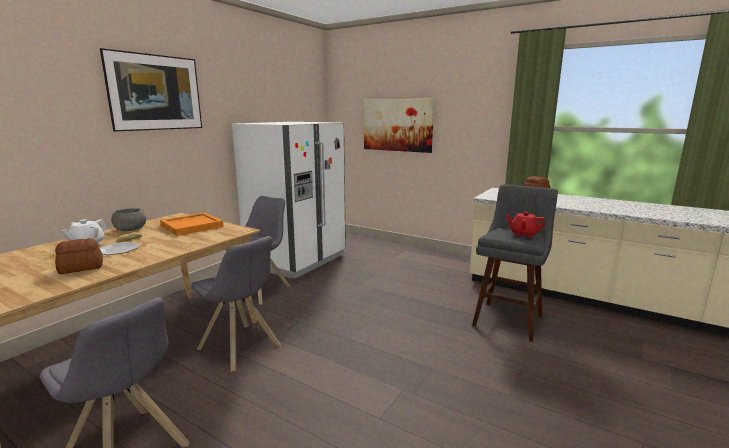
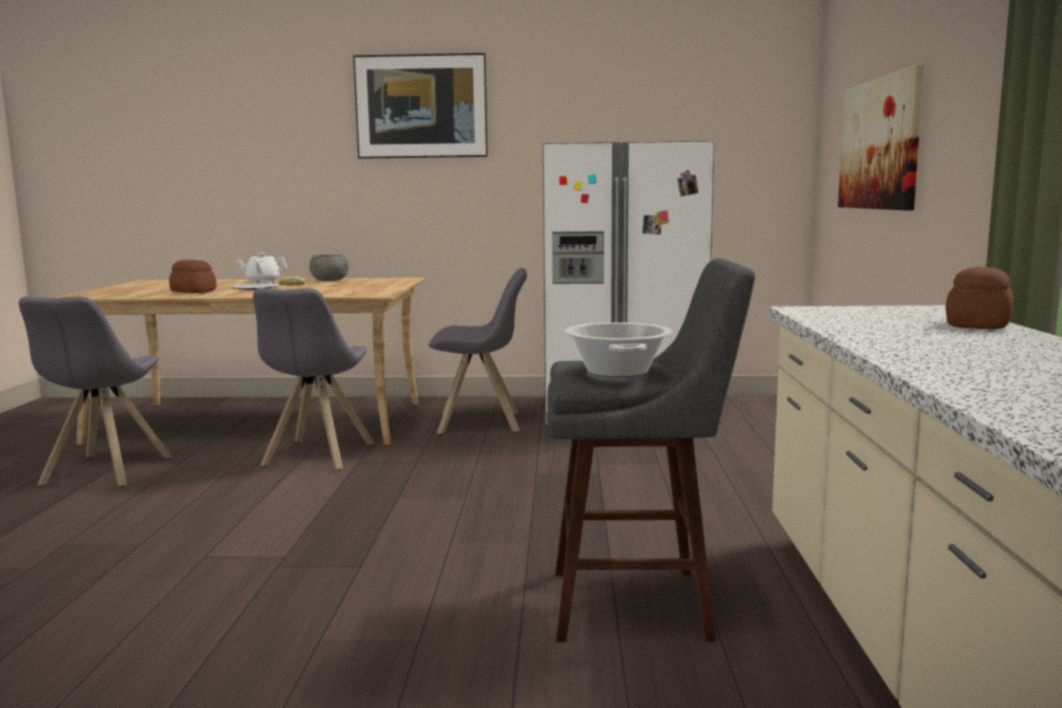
camera: 60 degrees right, 5 degrees down
(192, 226) = (369, 285): orange tray -> none
(523, 234) = (618, 372): red teapot -> cooking pot

